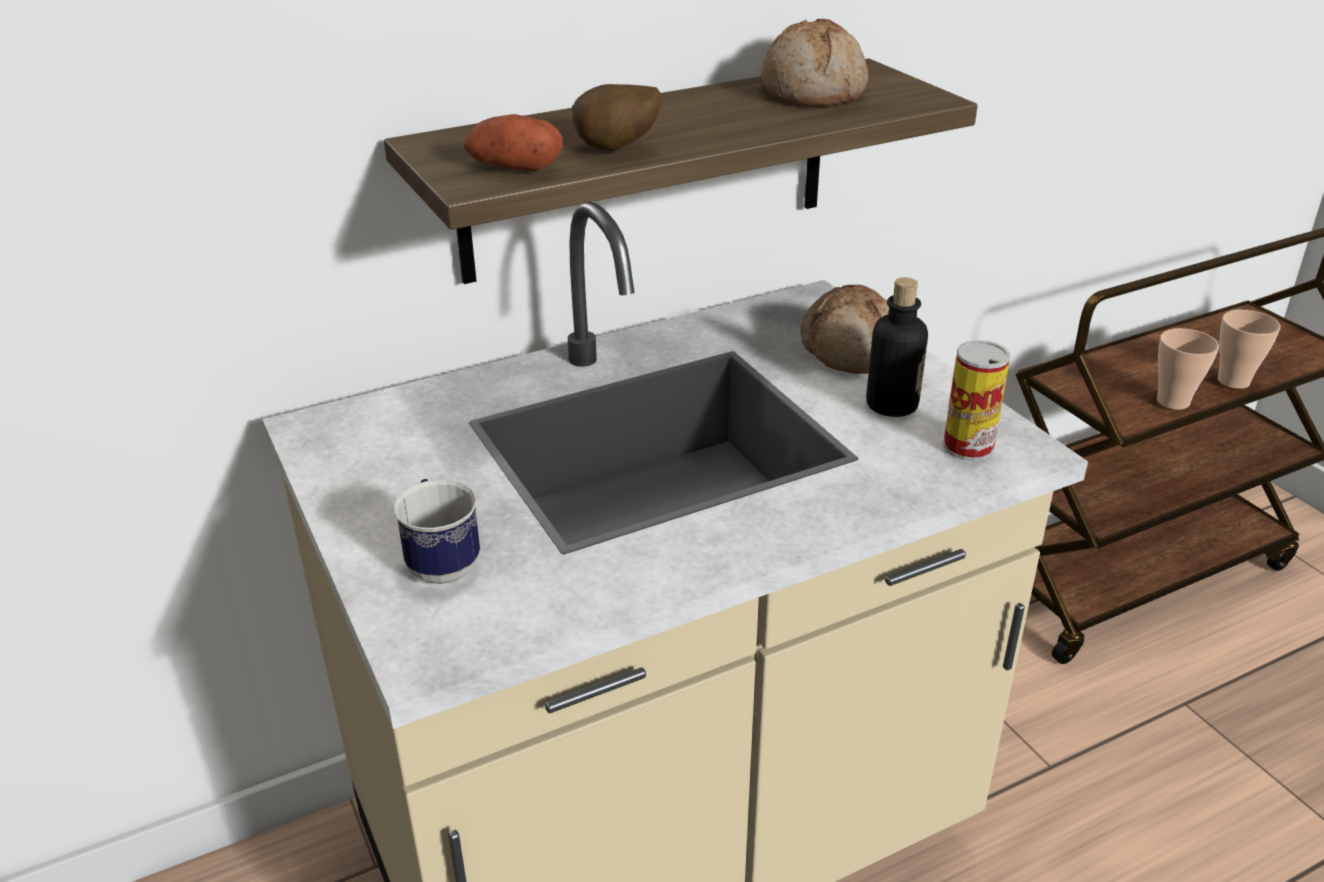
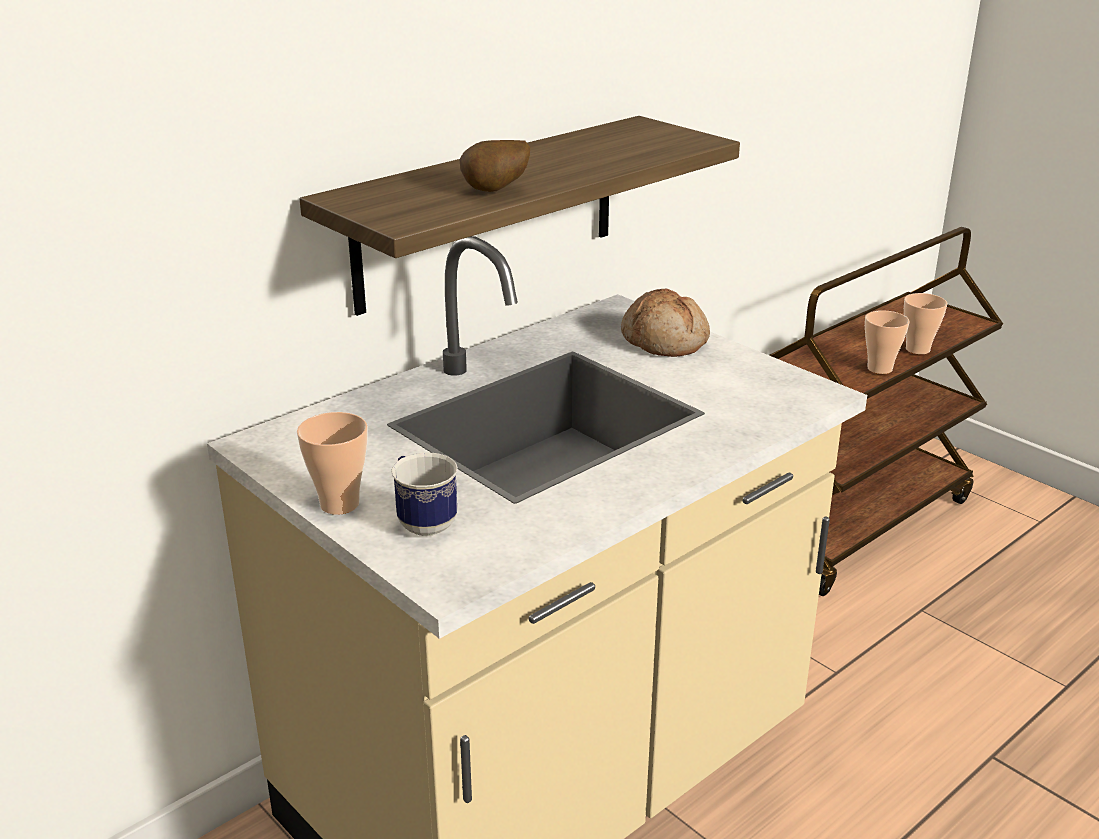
camera: 15 degrees left, 5 degrees down
(360, 522) = (339, 504): none -> cup
(514, 168) = (426, 209): potato -> none
(813, 91) = (614, 140): bread -> none
(892, 405) = (712, 374): bottle -> none
(968, 446) = (780, 395): can -> none

